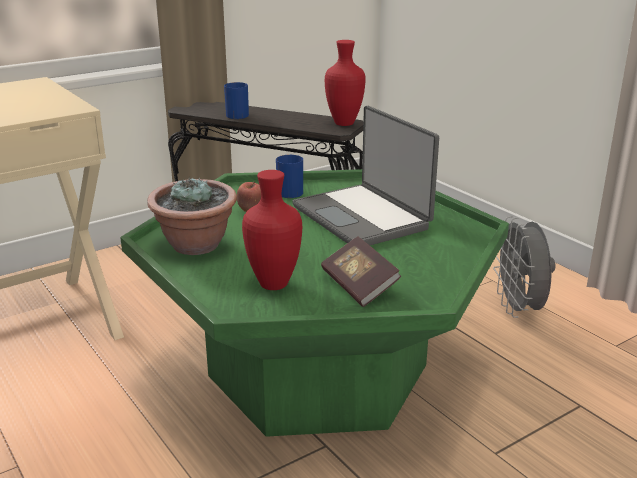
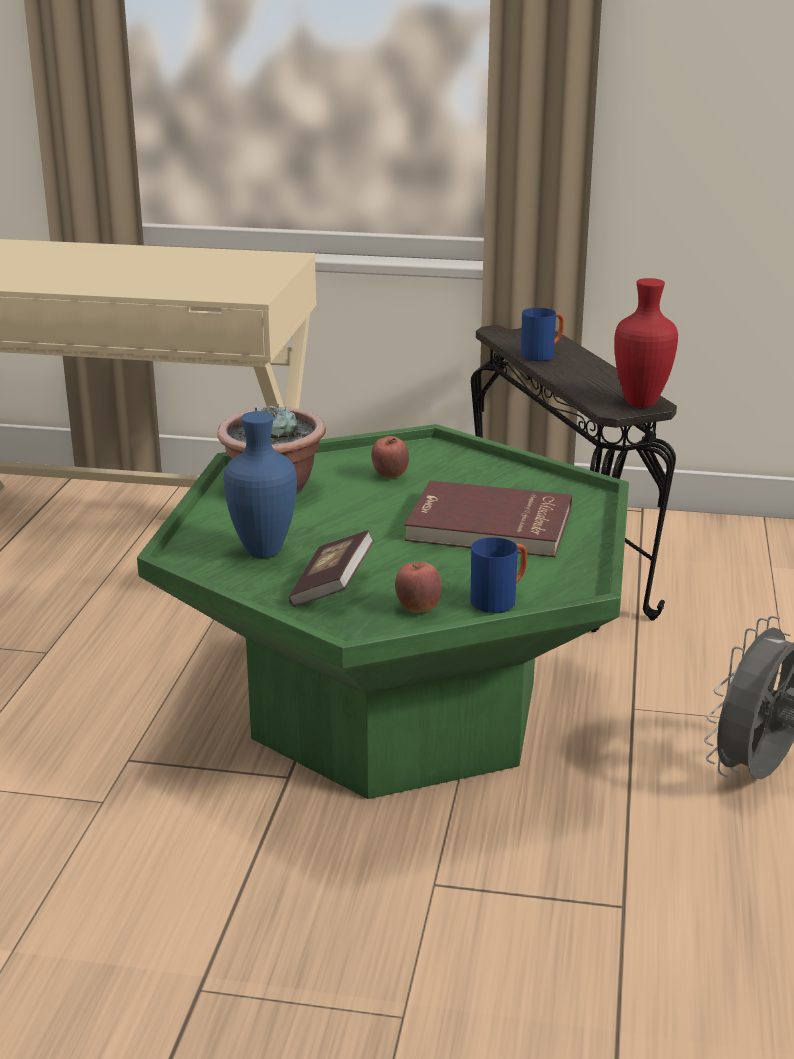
camera: 45 degrees right, 0 degrees up
(275, 283) = (266, 551): red vase -> blue vase
(291, 191) = (475, 470): blue mug -> blue mug (500, 600)
(363, 217) = (489, 526): laptop -> red book
(427, 275) = (418, 608): none -> apple

